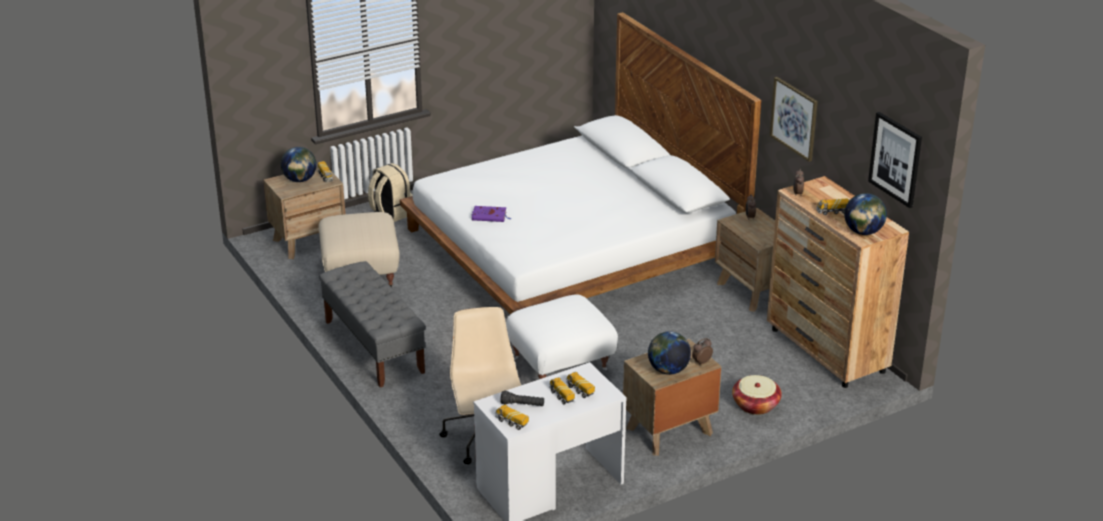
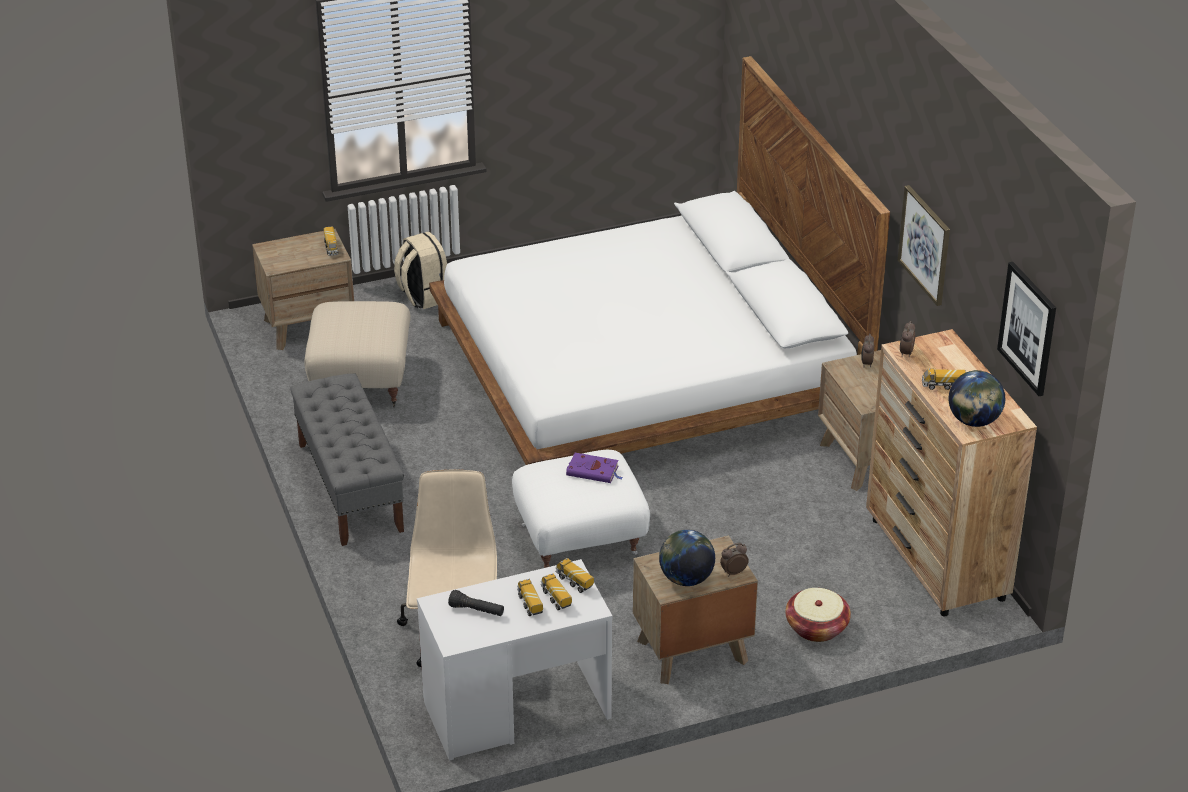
camera: 10 degrees right, 5 degrees up
(300, 180) = (297, 250): globe -> none
(490, 216) = (527, 326): purple book -> purple book (594, 471)
(511, 422) = (455, 634): toy truck -> toy truck (574, 582)

